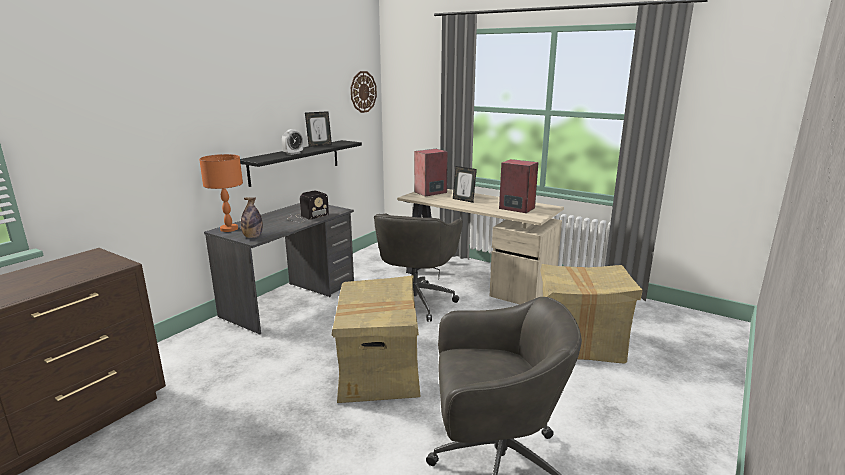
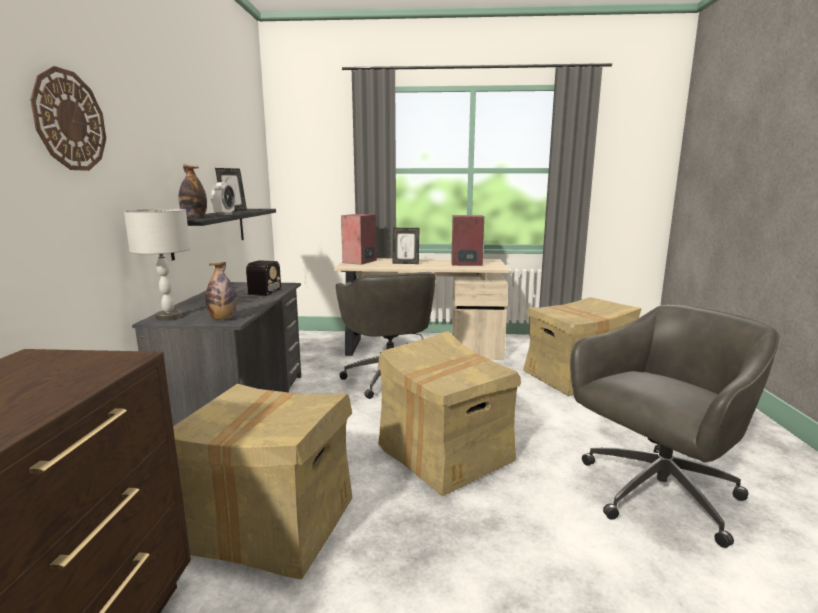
camera: 30 degrees left, 5 degrees down
(228, 383) = (271, 525): none -> cardboard box
(229, 229) = (169, 317): orange table lamp -> grey table lamp
(264, 157) = (194, 217): none -> bottle
(363, 92) = (256, 154): wall clock -> wall clock (69, 120)

